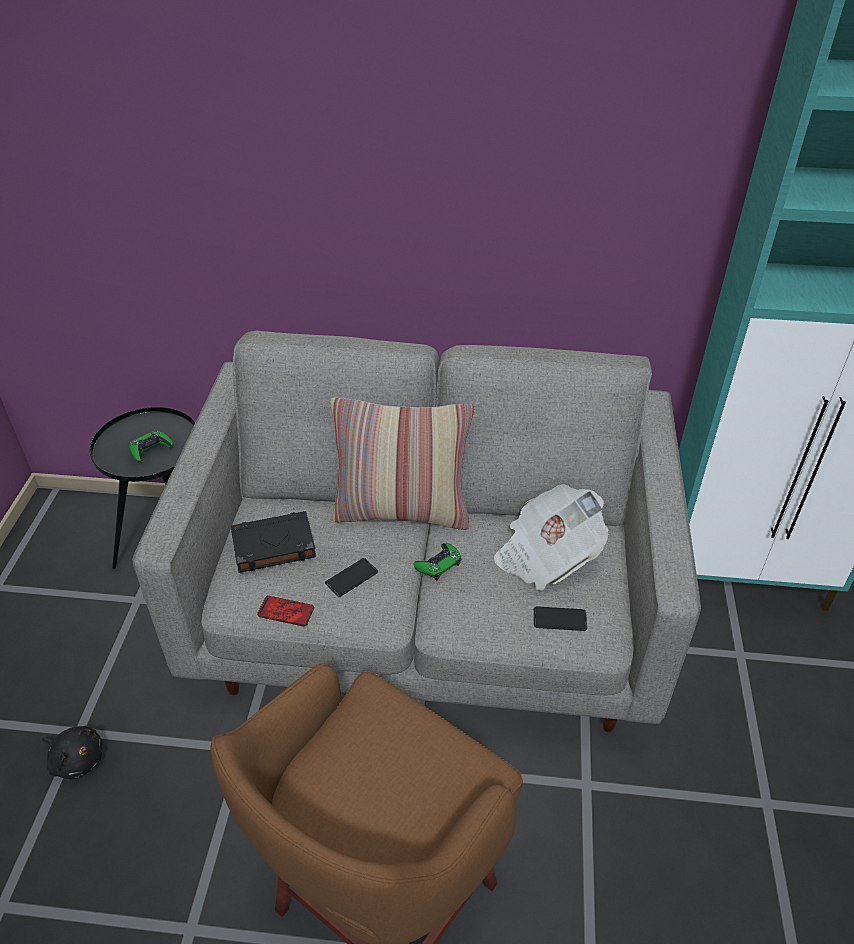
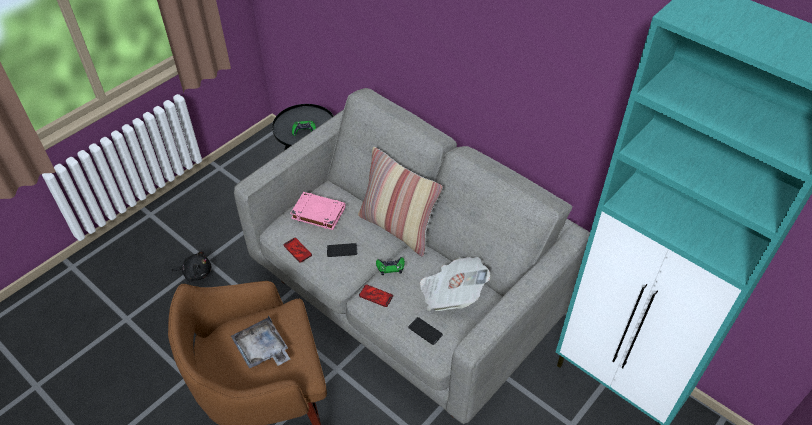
camera: 35 degrees right, 5 degrees up
(77, 759) = (196, 273): black plush toy -> black plush toy turned 60 degrees counterclockwise
(272, 546) = (317, 213): black book -> pink book
(387, 776) = (262, 349): none -> grey tray
(454, 611) = (376, 296): none -> phone

